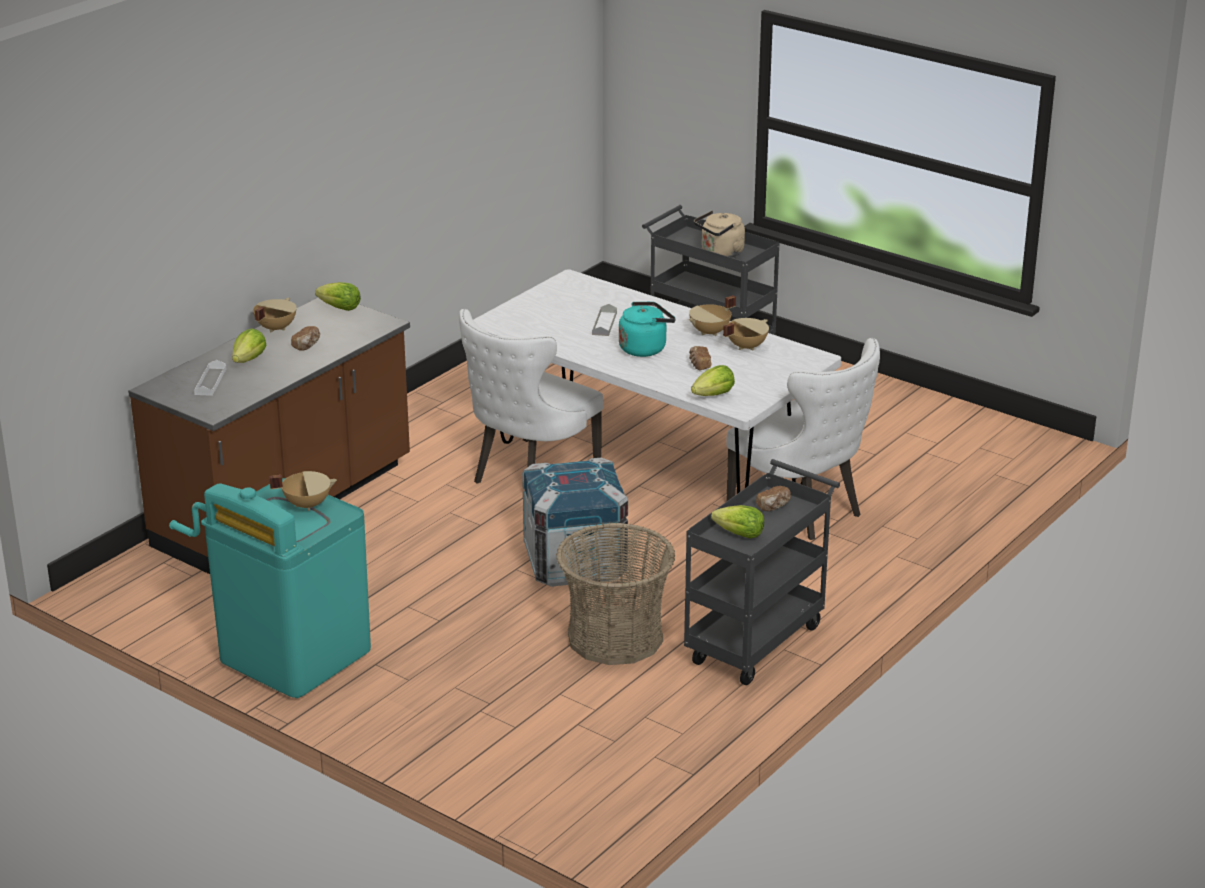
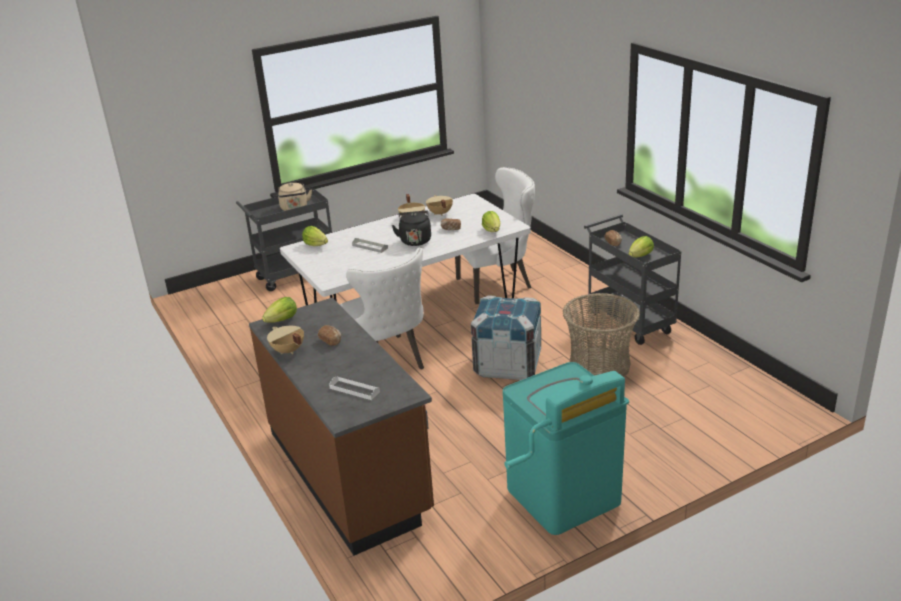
camera: 65 degrees left, 0 degrees up
(249, 360) = (332, 368): lettuce -> lettuce (316, 245)
(307, 504) = (548, 384): beige cooking pot -> none
(645, 348) = (415, 240): turquoise kettle -> black kettle

